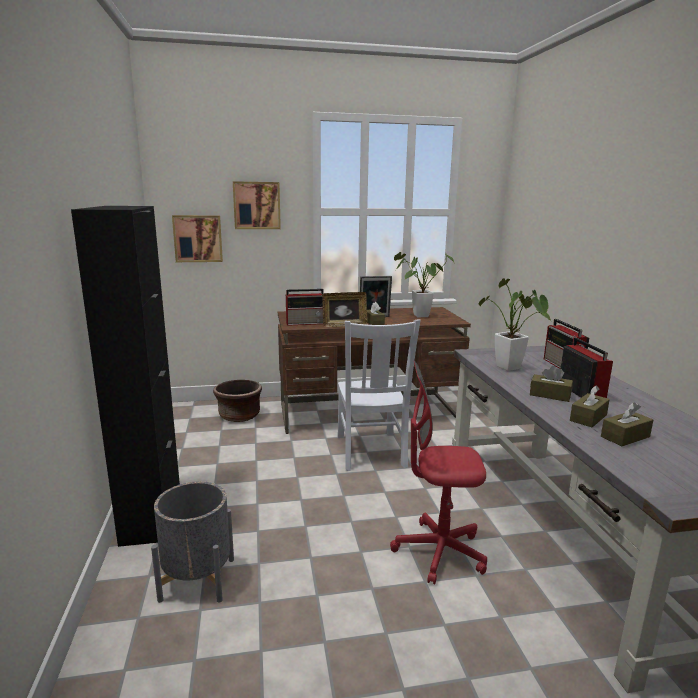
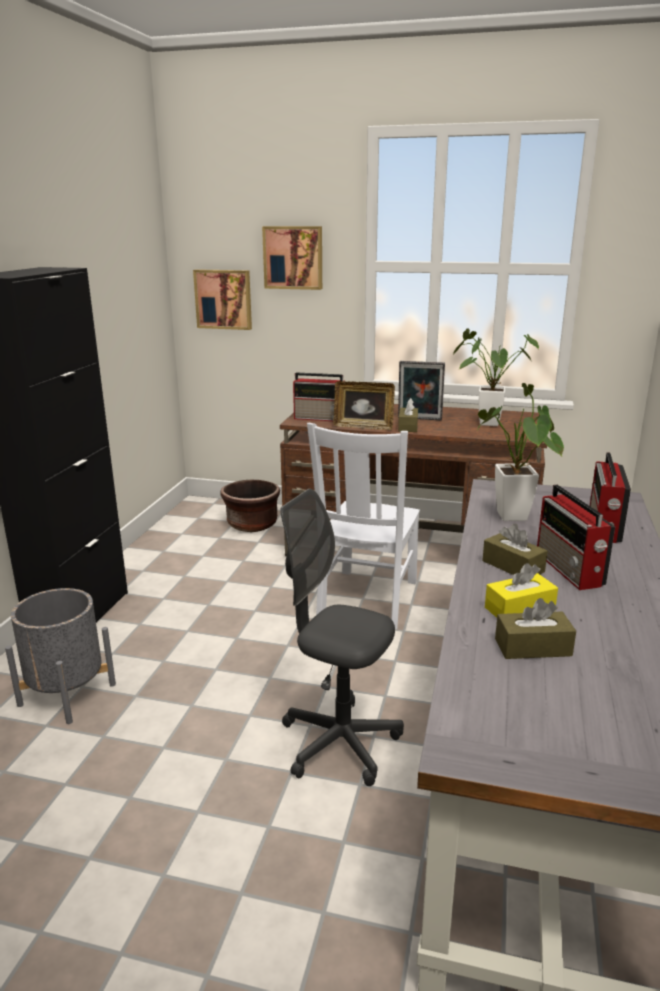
camera: 25 degrees right, 5 degrees up
(439, 552) = (339, 743): red office chair -> grey office chair
(580, 391) = (569, 570): radio -> radio turned 150 degrees clockwise
(588, 418) = (519, 609): brown tissue box -> yellow tissue box

